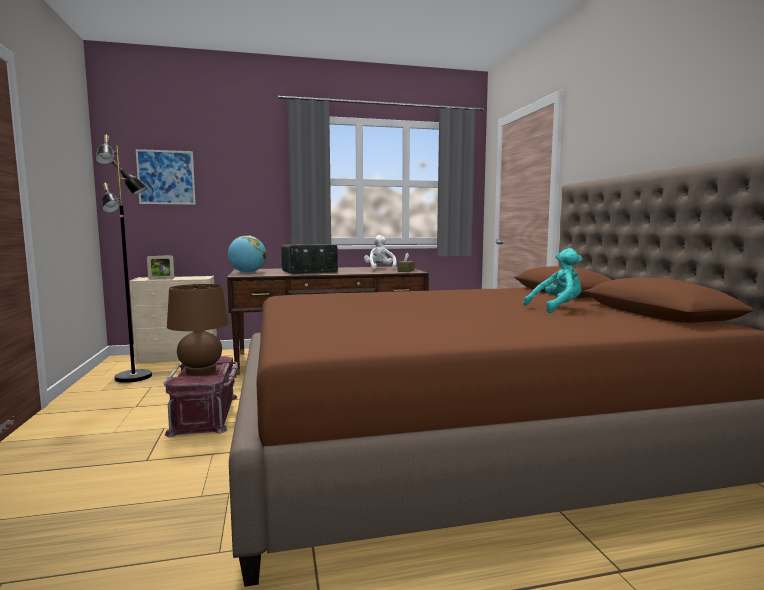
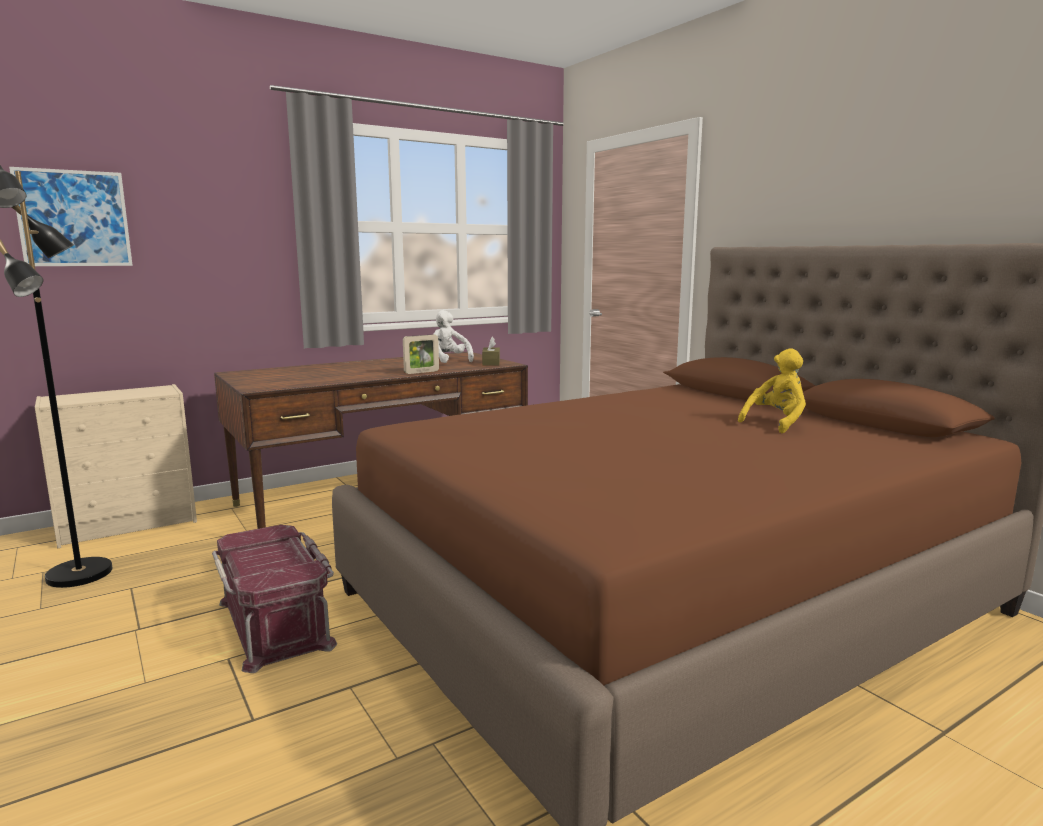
camera: 20 degrees left, 5 degrees up
(161, 279) = (92, 399): picture frame -> picture frame (421, 372)
(200, 371) = (268, 558): brown table lamp -> none
(247, 273) = (258, 381): globe -> none
(309, 272) = (355, 373): radio -> none
(557, 308) = (776, 423): turquoise plush toy -> yellow plush toy

